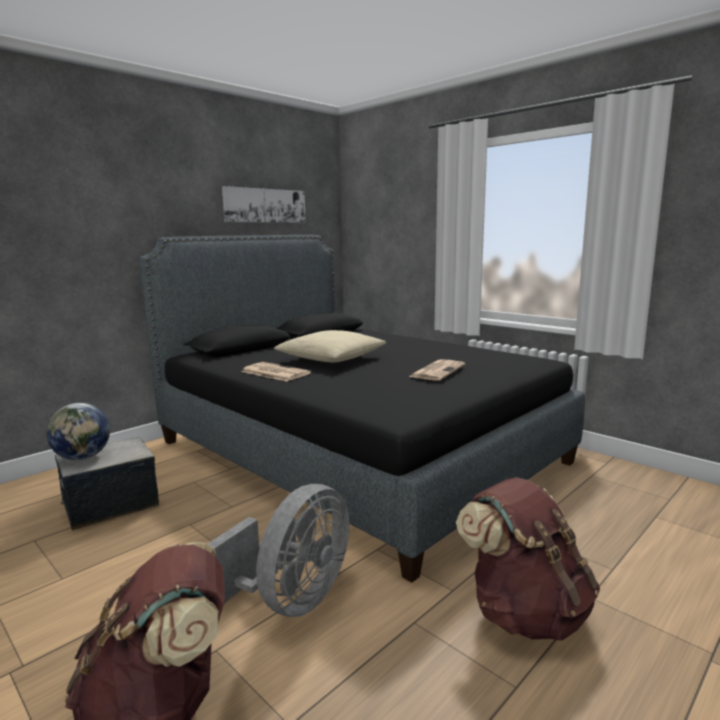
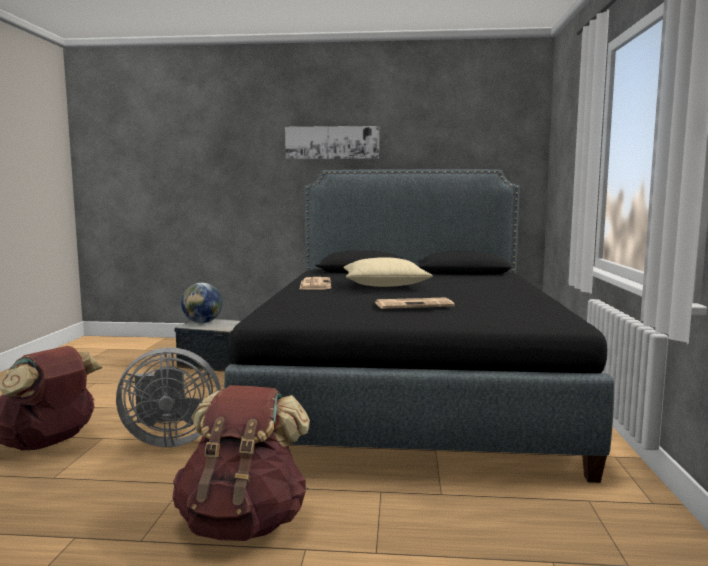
camera: 50 degrees right, 5 degrees down
(265, 205) = (441, 141): picture -> picture (332, 143)

